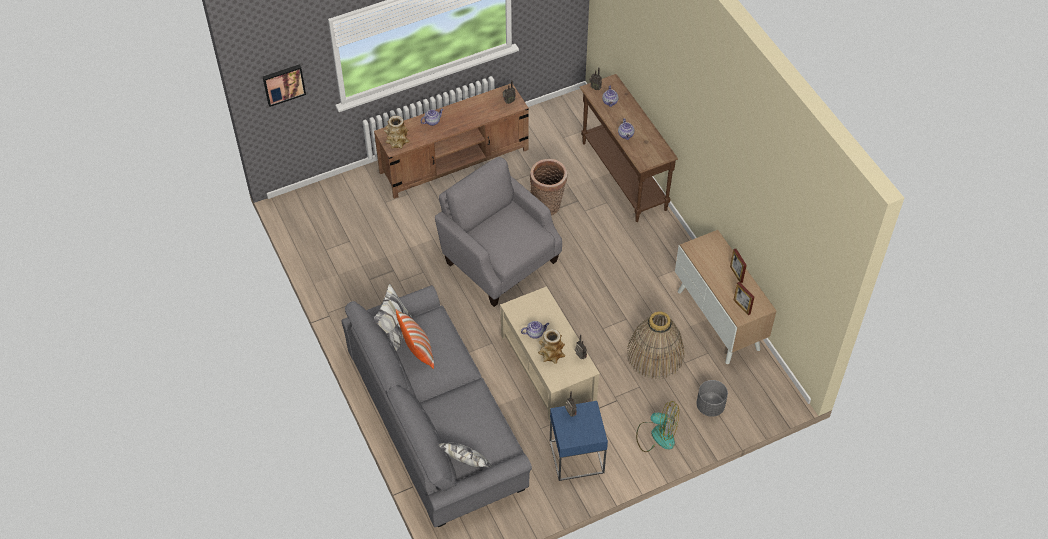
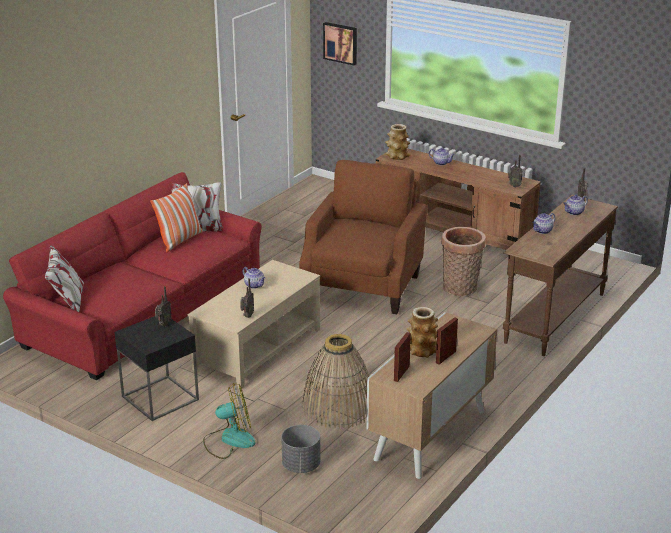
camera: 60 degrees right, 25 degrees down
(436, 419) = (145, 310): grey sofa -> red sofa
(499, 260) = (363, 285): grey armchair -> brown armchair
(551, 354) = (236, 300): vase -> vase (422, 350)
(576, 456) = (160, 398): blue side table -> black side table
(656, 435) = (229, 440): fan -> fan turned 90 degrees counterclockwise

